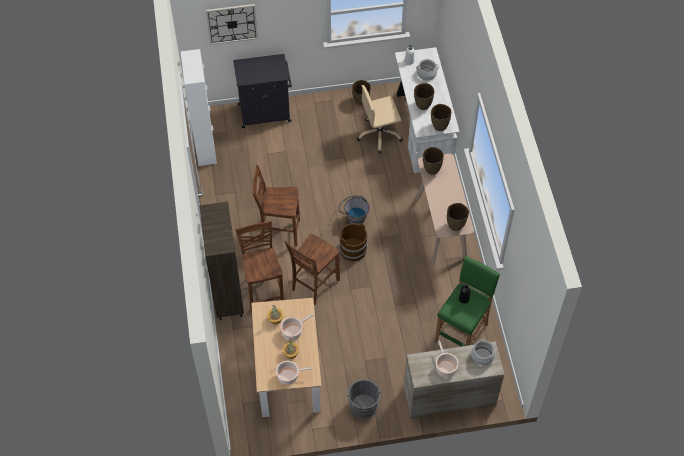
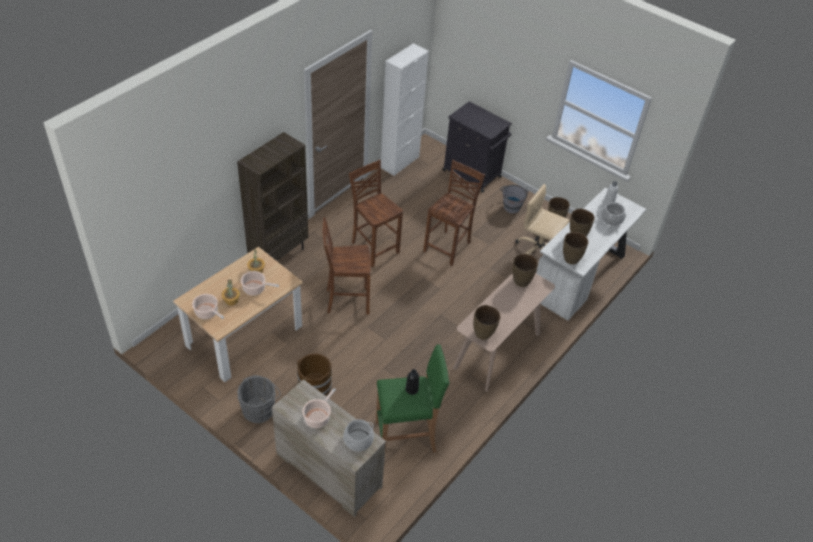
camera: 45 degrees right, 10 degrees down
(232, 23) = (478, 58): wall clock -> none
(263, 290) = (308, 272): brown chair -> brown chair (448, 247)
(353, 249) = (408, 304): brown bucket -> brown bucket (314, 386)
(354, 216) = (440, 285): grey bucket -> grey bucket (511, 205)

